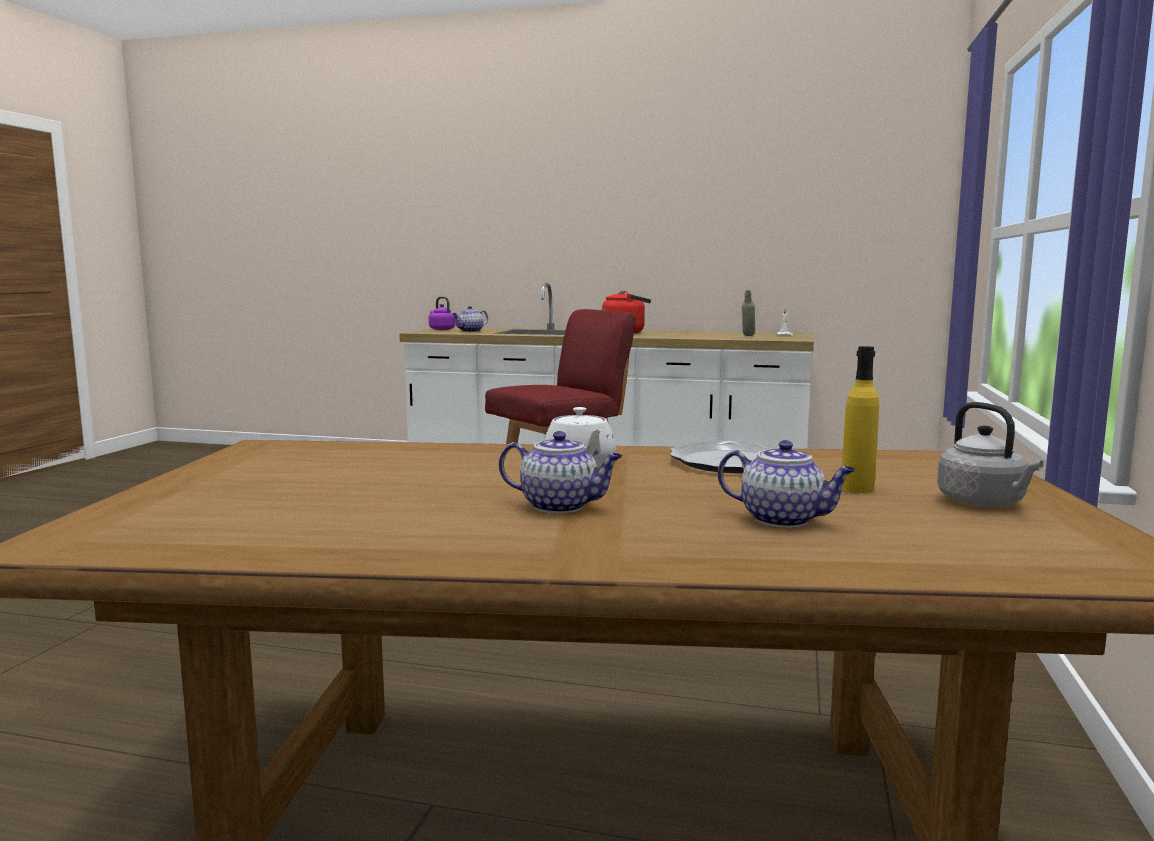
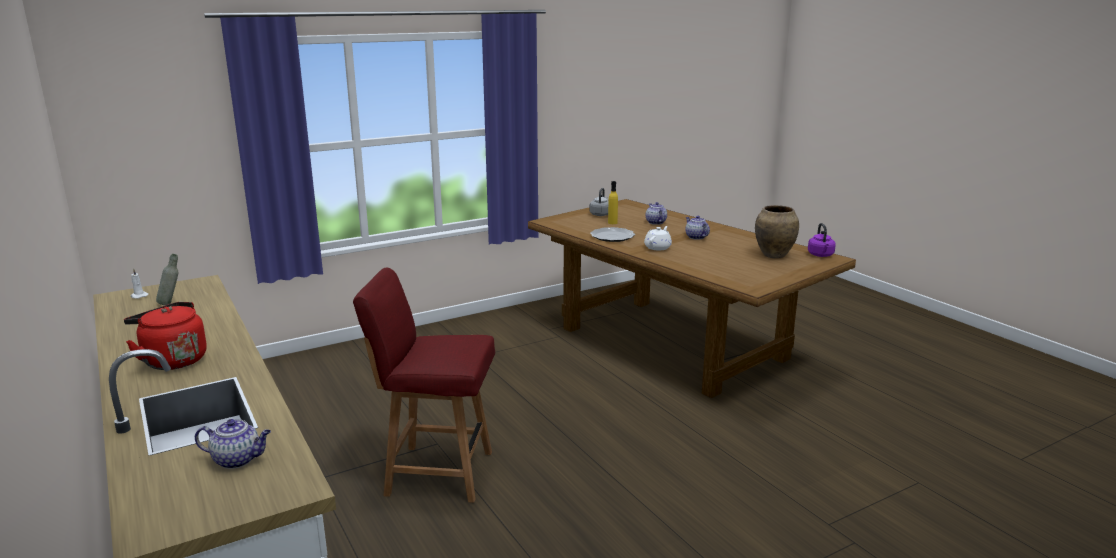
camera: 135 degrees left, 10 degrees up
(264, 510) = (774, 255): none -> brown vase
(441, 329) = (213, 508): purple kettle -> purple kettle (821, 255)

